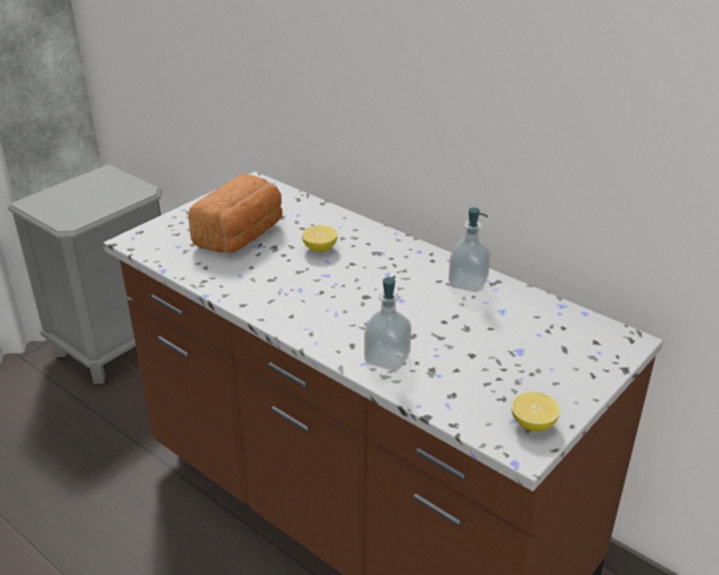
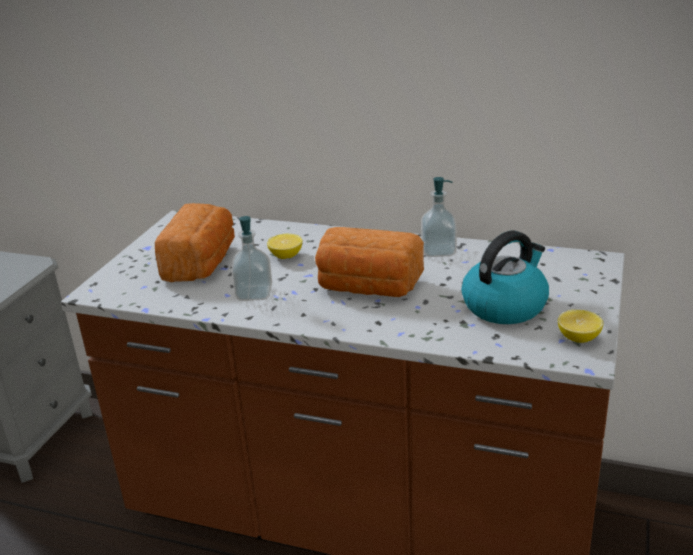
camera: 20 degrees left, 5 degrees down
(370, 304) = (368, 287): none -> bread
(387, 359) = (417, 324): soap dispenser -> soap dispenser (254, 294)
(487, 364) = (505, 306): none -> kettle

